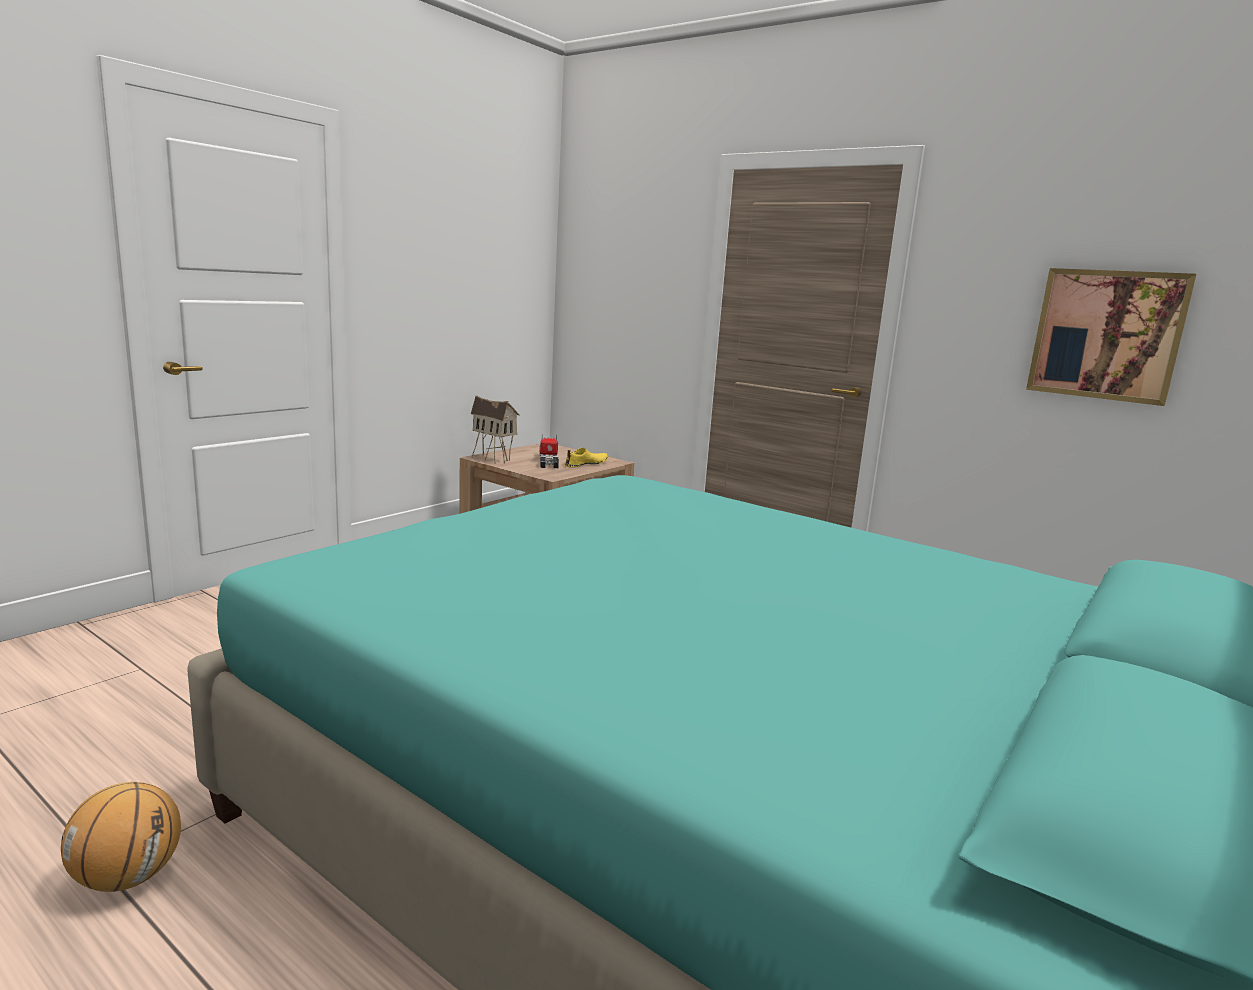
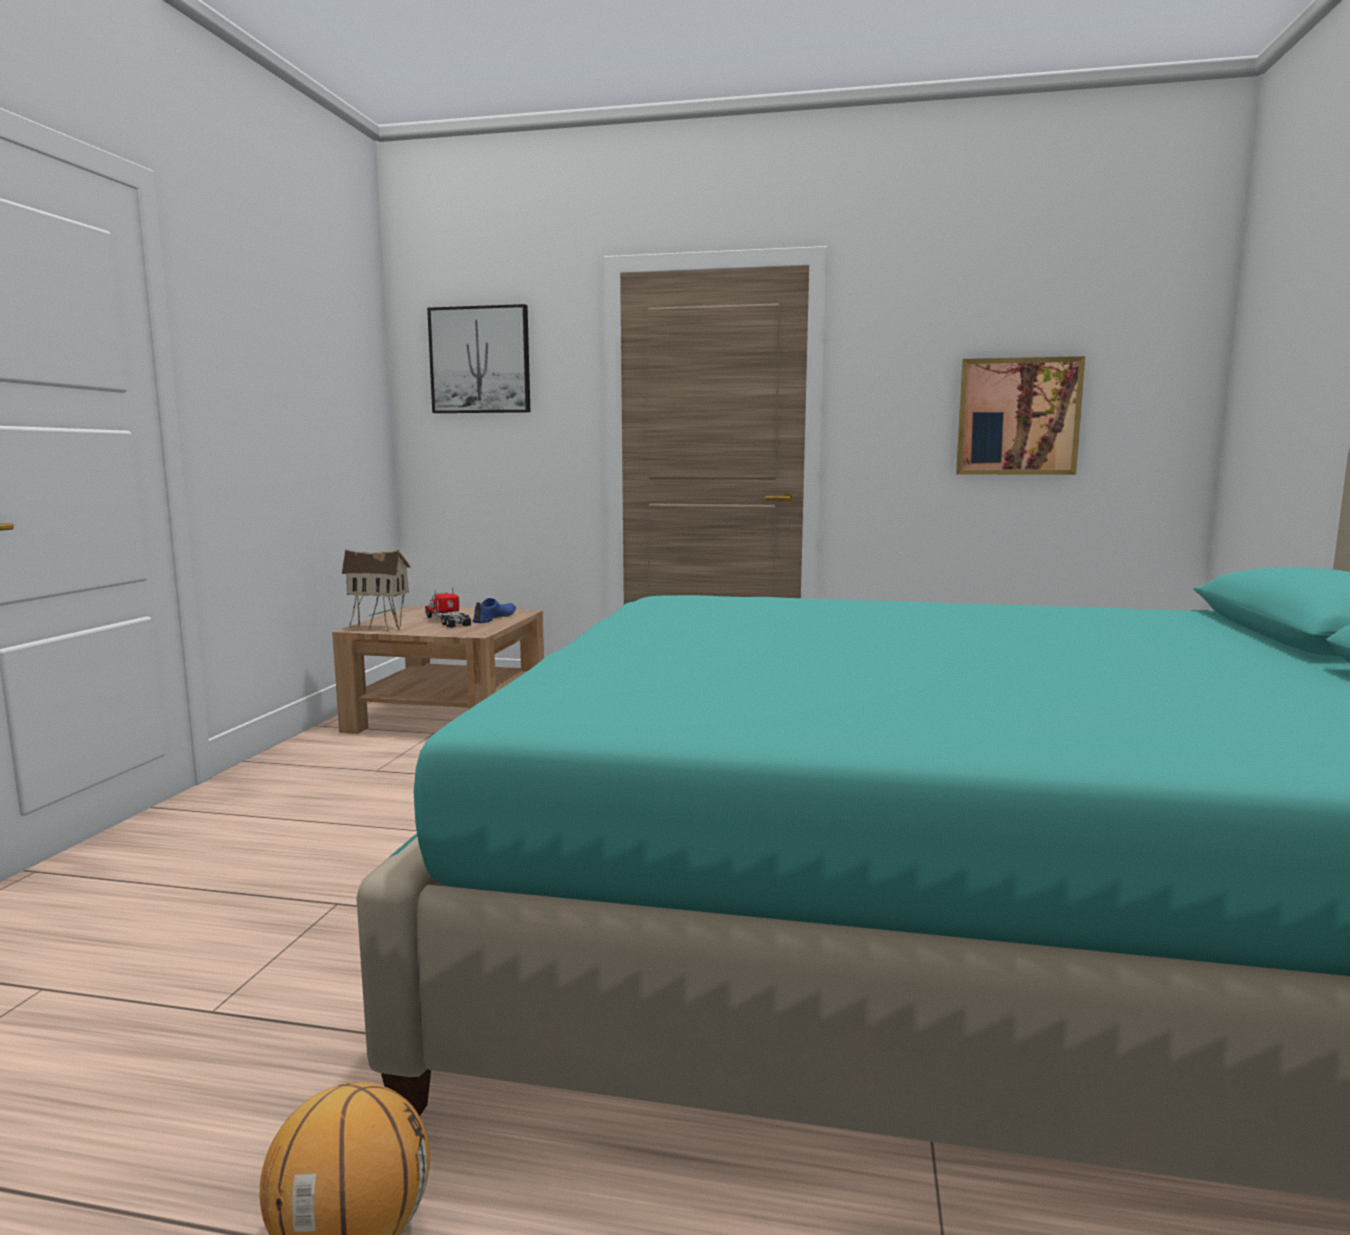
camera: 25 degrees left, 5 degrees down
(586, 464) = (495, 618): yellow shoe -> blue shoe
(619, 244) = (480, 360): none -> picture

